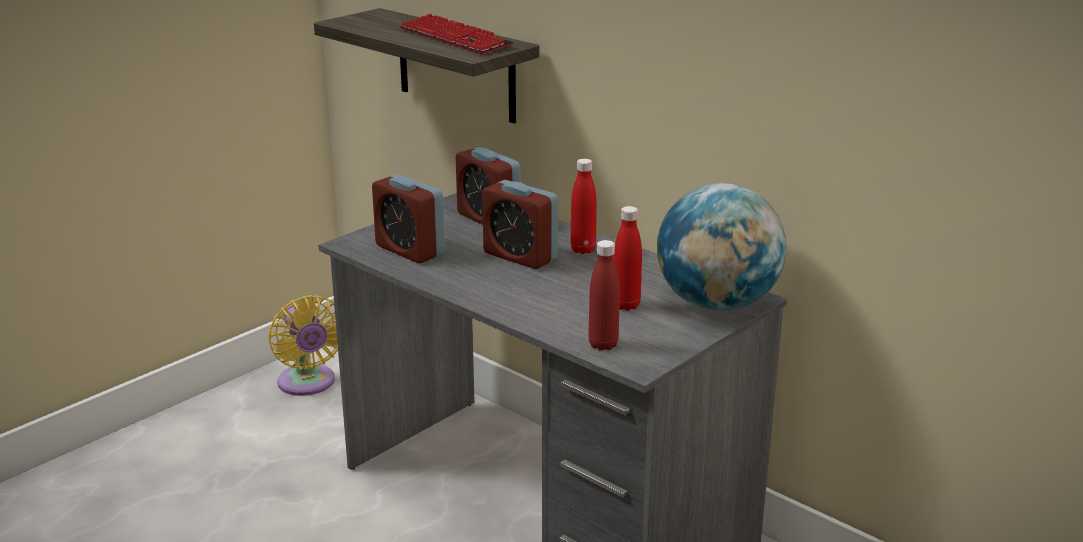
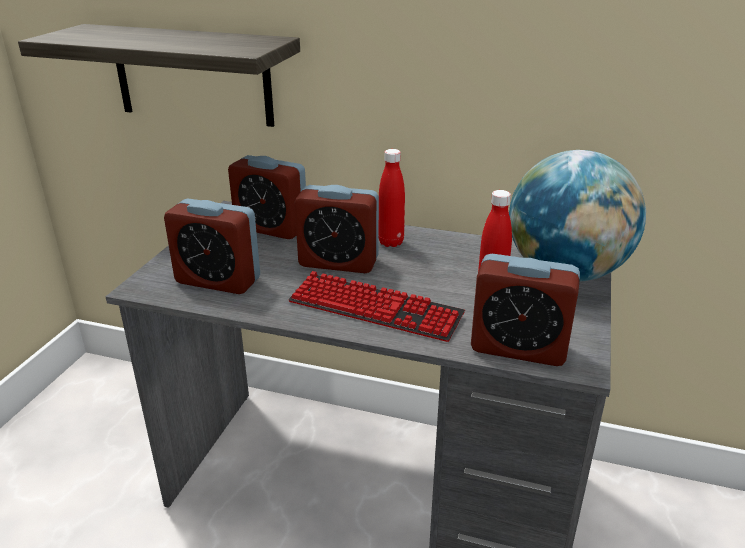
camera: 25 degrees left, 5 degrees up
(308, 384) = (75, 421): yellow fan -> none
(454, 38) = (203, 40): keyboard -> keyboard (375, 309)
(603, 345) = (518, 348): red bottle -> alarm clock

